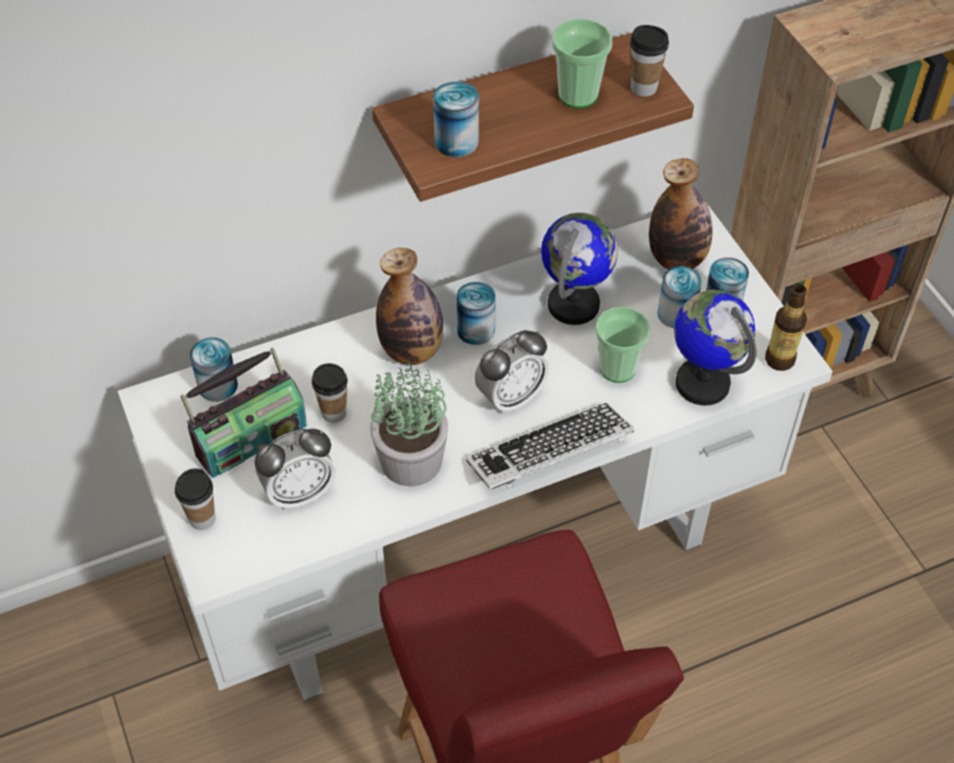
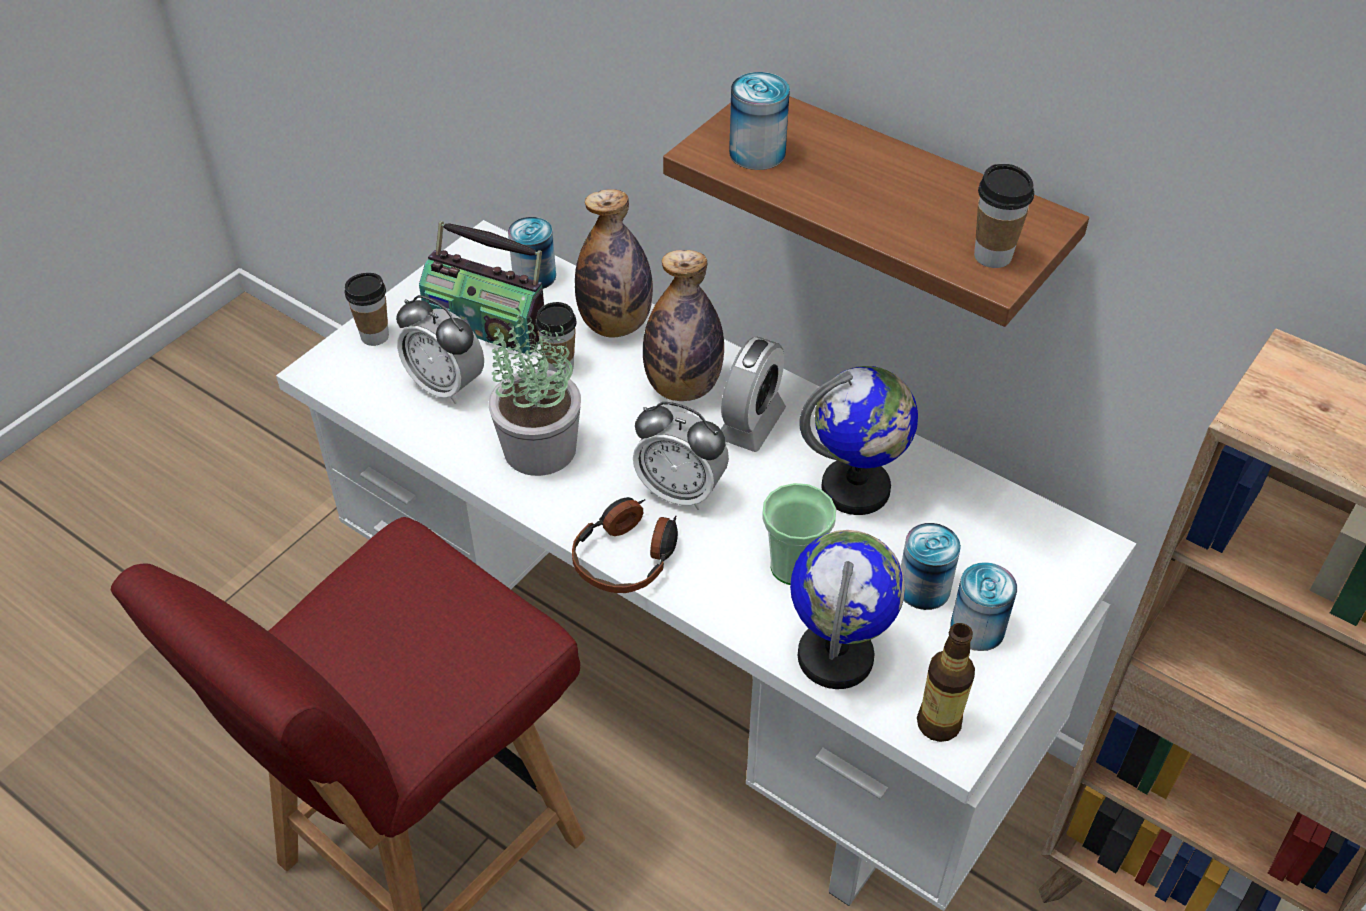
camera: 60 degrees right, 5 degrees down
(476, 330) = (751, 424): can -> alarm clock
(550, 453) = (627, 556): keyboard -> headphones
(578, 95) = (923, 210): cup -> none
(677, 259) = (1011, 554): bottle -> bottle (615, 324)

